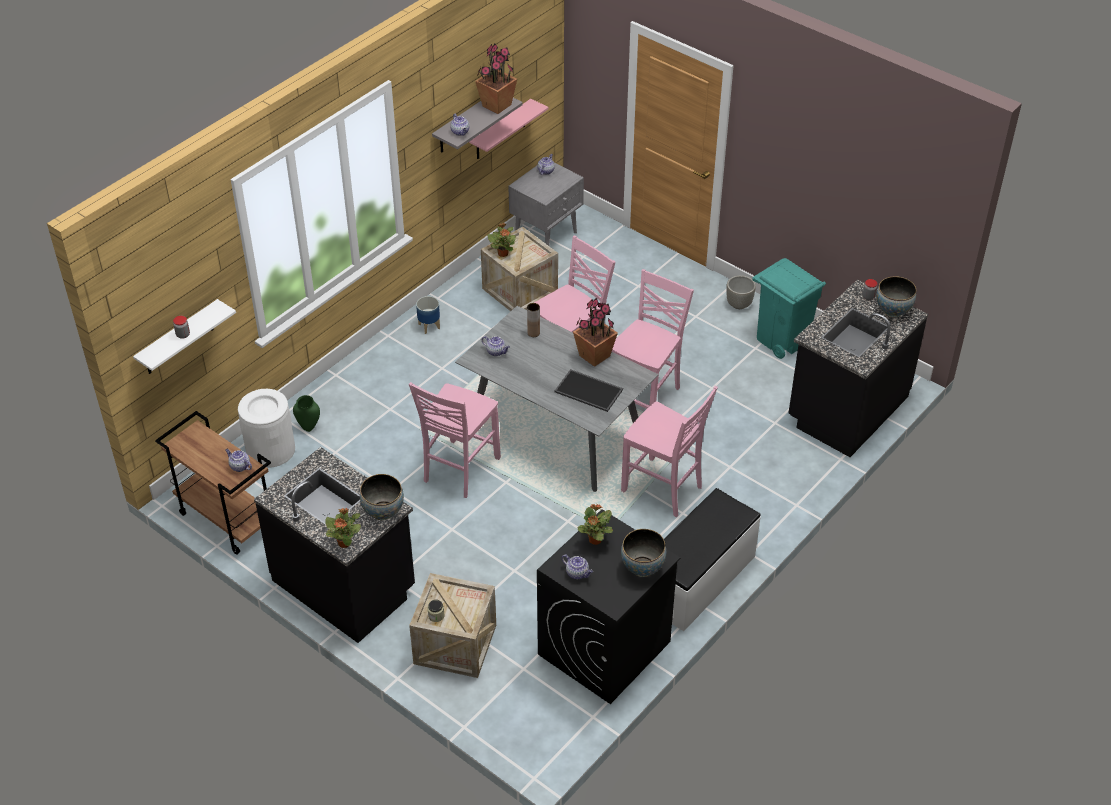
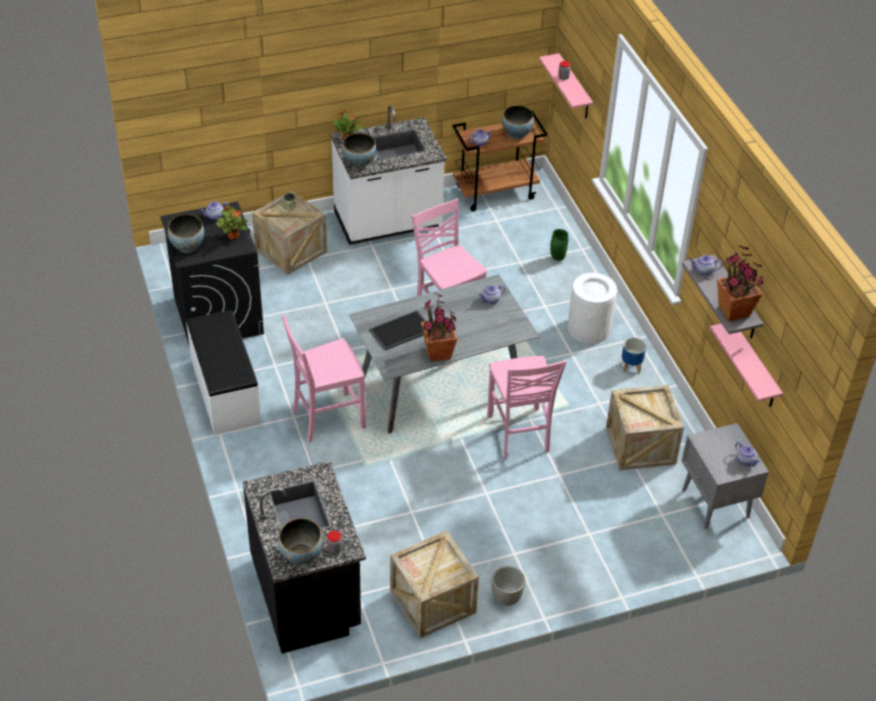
camera: 120 degrees right, 0 degrees up
(178, 339) = (574, 88): white shelf -> pink shelf
(202, 444) = (516, 134): none -> bowl
(270, 450) = (548, 232): white trash can -> white trash can (588, 328)
(345, 585) = (388, 222): black counter -> white counter
(503, 253) = (654, 400): potted plant -> none
(533, 333) = (496, 330): brown vase -> none
(645, 396) = (437, 461): pink chair -> none
(781, 339) = (432, 601): turquoise trash can -> crate

